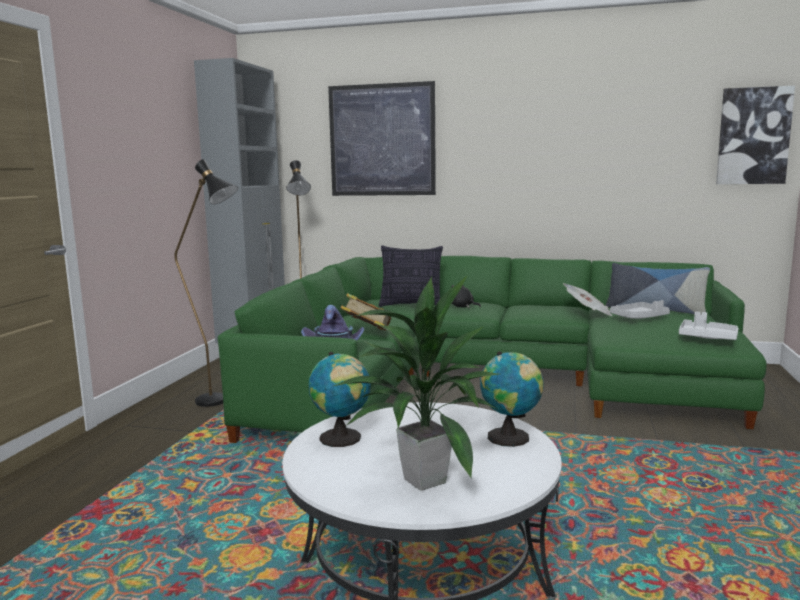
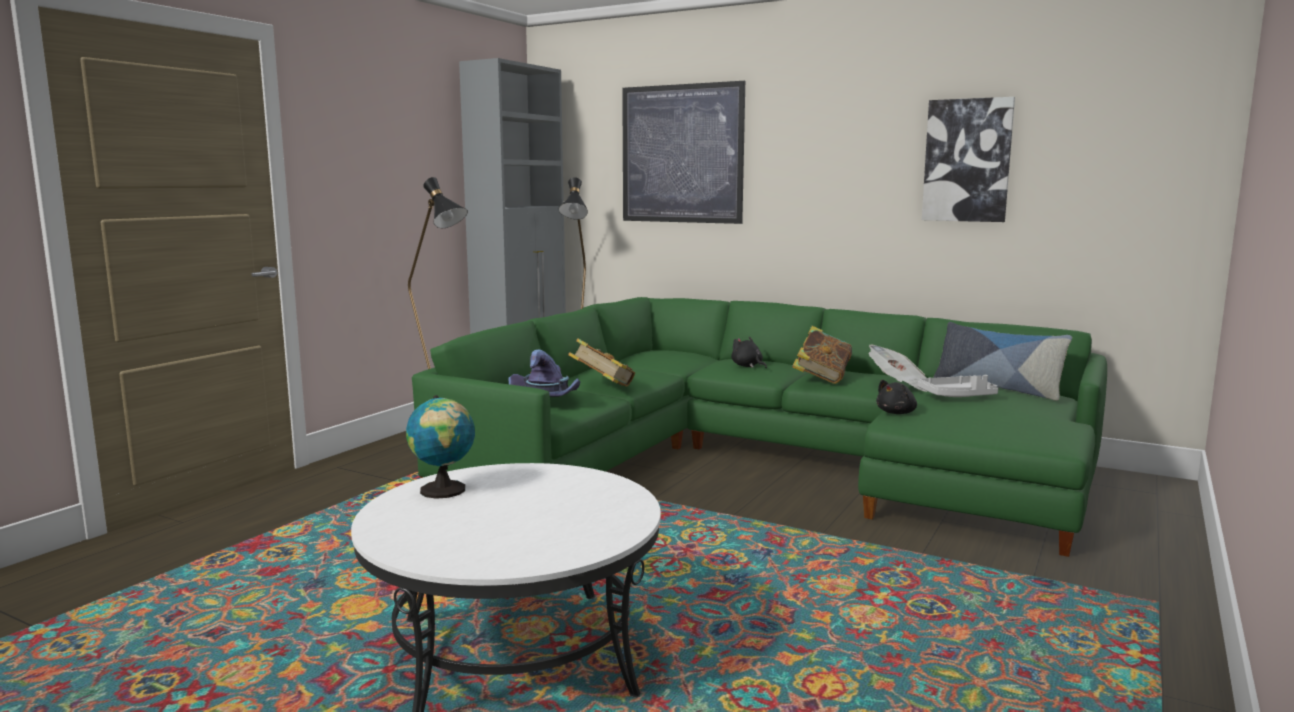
camera: 15 degrees right, 0 degrees up
(411, 305) = (689, 360): pillow -> none
(422, 481) = (476, 539): potted plant -> none
(511, 438) = (617, 510): globe -> none
(527, 312) = (821, 378): none -> book
(608, 334) = (897, 413): none -> black plush toy
(707, 337) = (1022, 428): white tray -> none
(753, 136) = (1165, 155): picture -> picture (967, 160)

